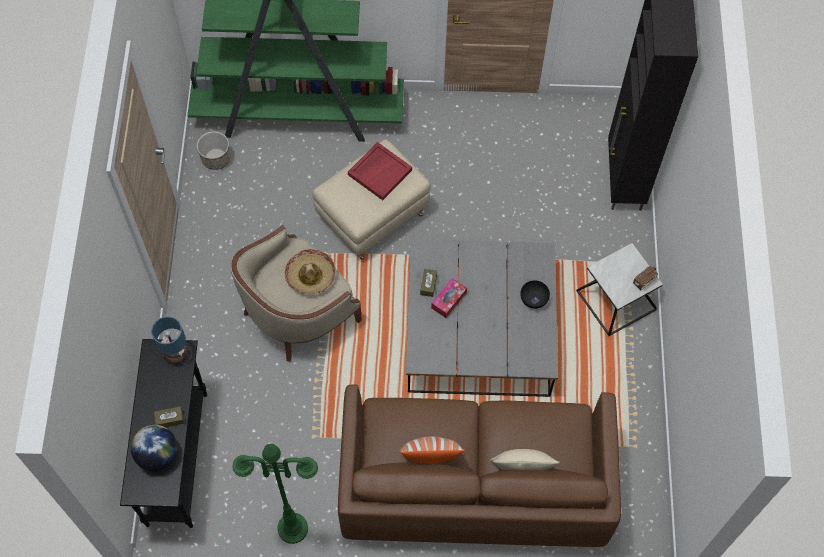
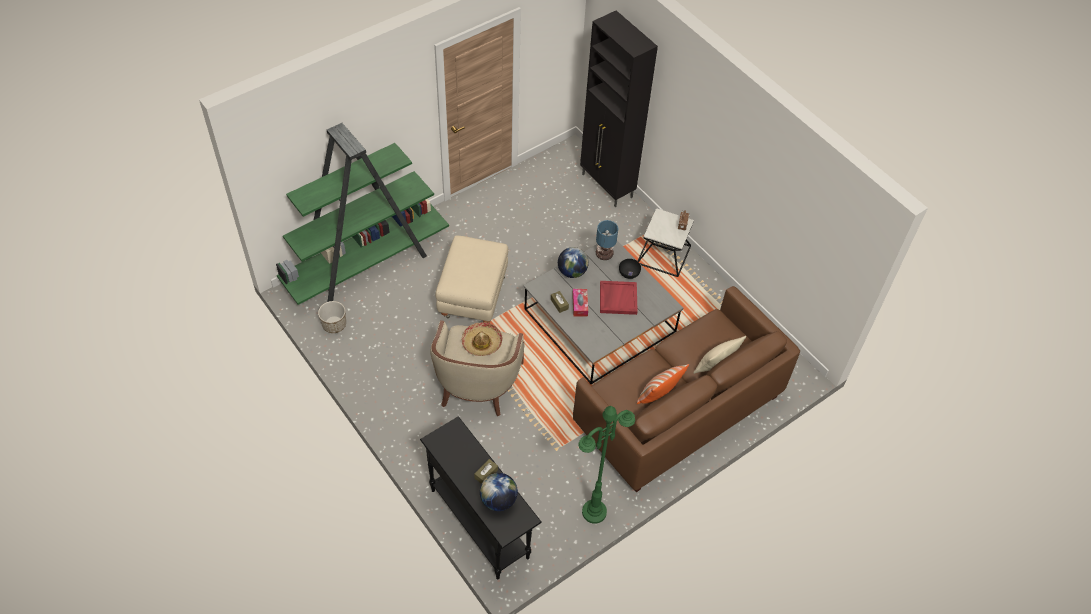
camera: 40 degrees left, 10 degrees down
(176, 353) = (452, 432): table lamp -> table lamp (604, 254)
(380, 172) = (471, 255): red tray -> red tray (617, 298)
(474, 257) = (572, 272): none -> globe

